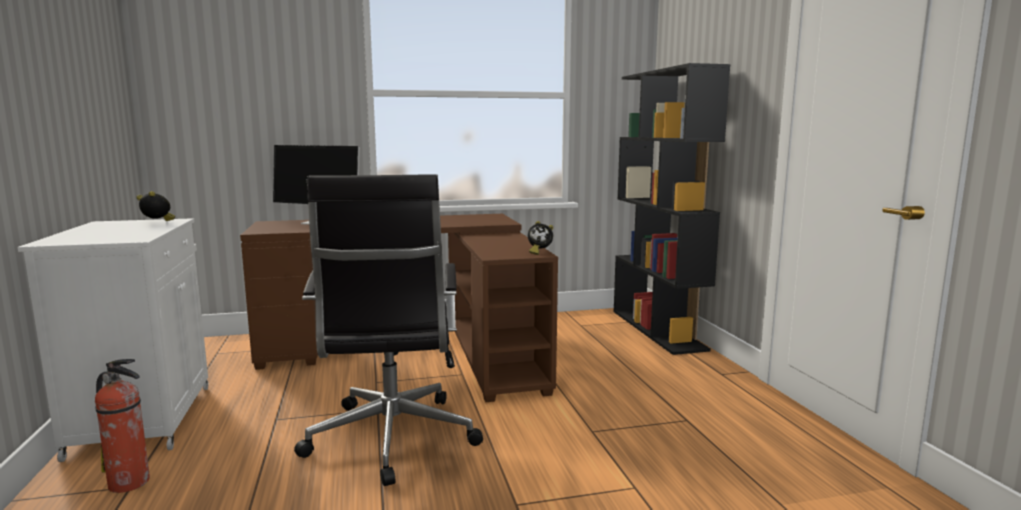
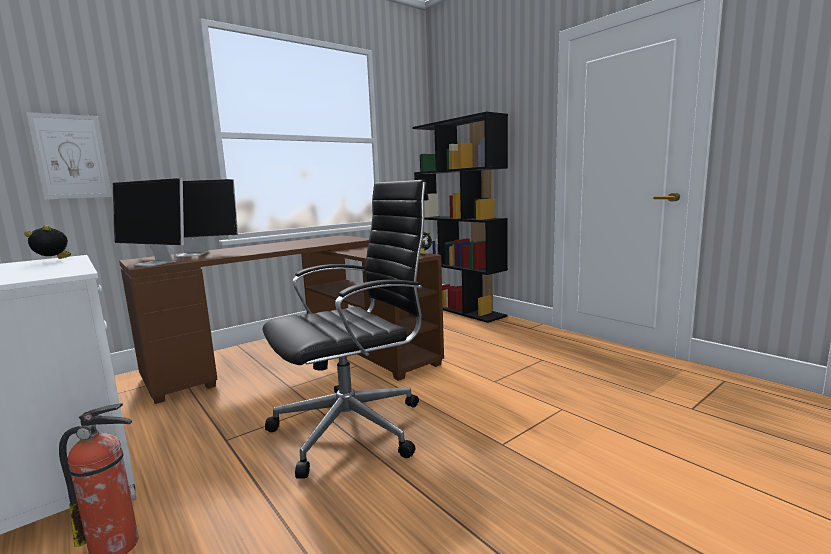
camera: 25 degrees left, 0 degrees up
(229, 117) = (71, 157): none -> picture
(272, 230) = (157, 263): none -> monitor
(391, 440) = (354, 427): black office chair -> black office chair turned 90 degrees counterclockwise

